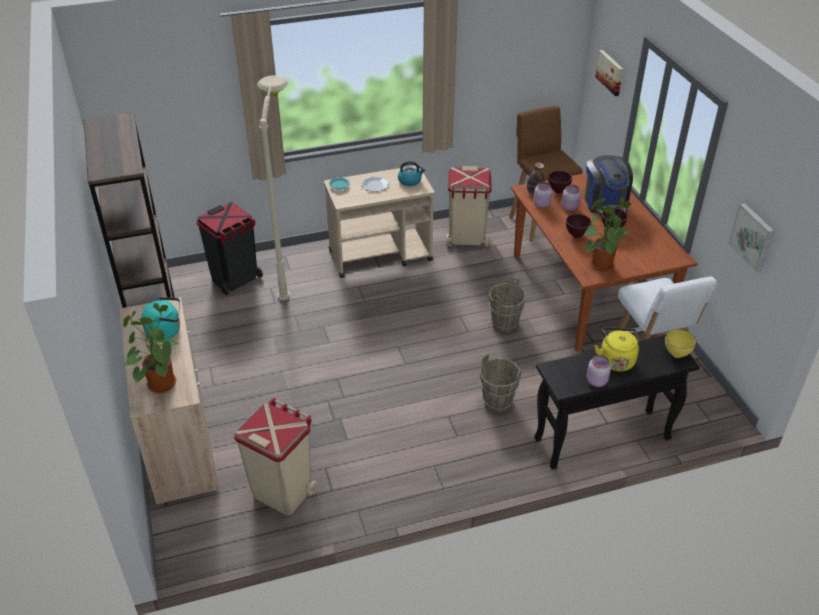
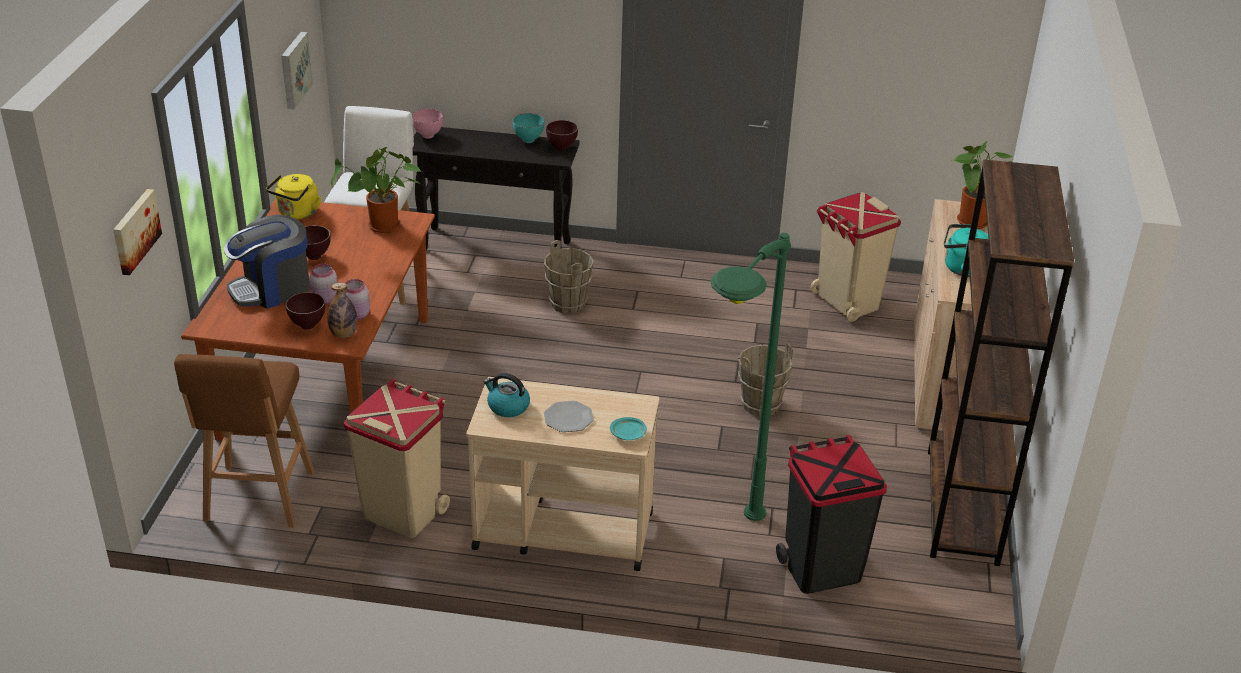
camera: 155 degrees left, 5 degrees down
(289, 270) = (725, 557): beige floor lamp -> green floor lamp
(505, 324) = (477, 374): brown bucket -> brown bucket (760, 405)
(577, 235) = (366, 264): brown bowl -> brown bowl (561, 148)
(596, 381) = (527, 141): pink jar -> turquoise bowl
(605, 204) = (272, 289): coffee machine -> coffee machine turned 135 degrees counterclockwise
(616, 360) = (489, 148): yellow kettle -> yellow kettle (297, 213)
(676, 355) = (429, 136): yellow bowl -> pink bowl

